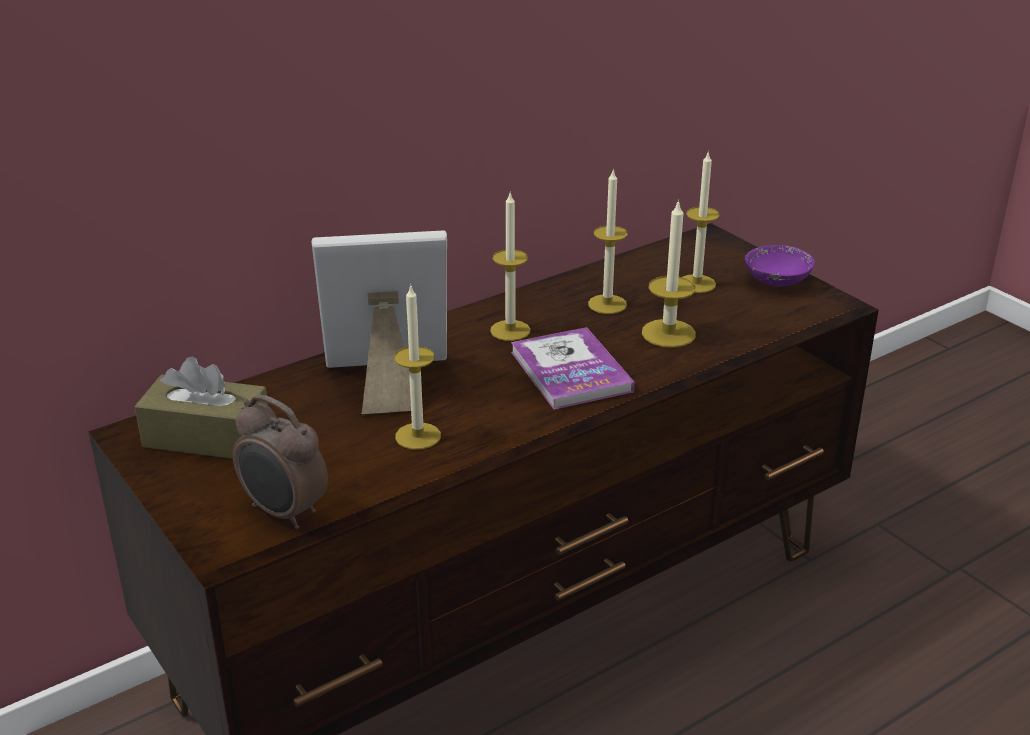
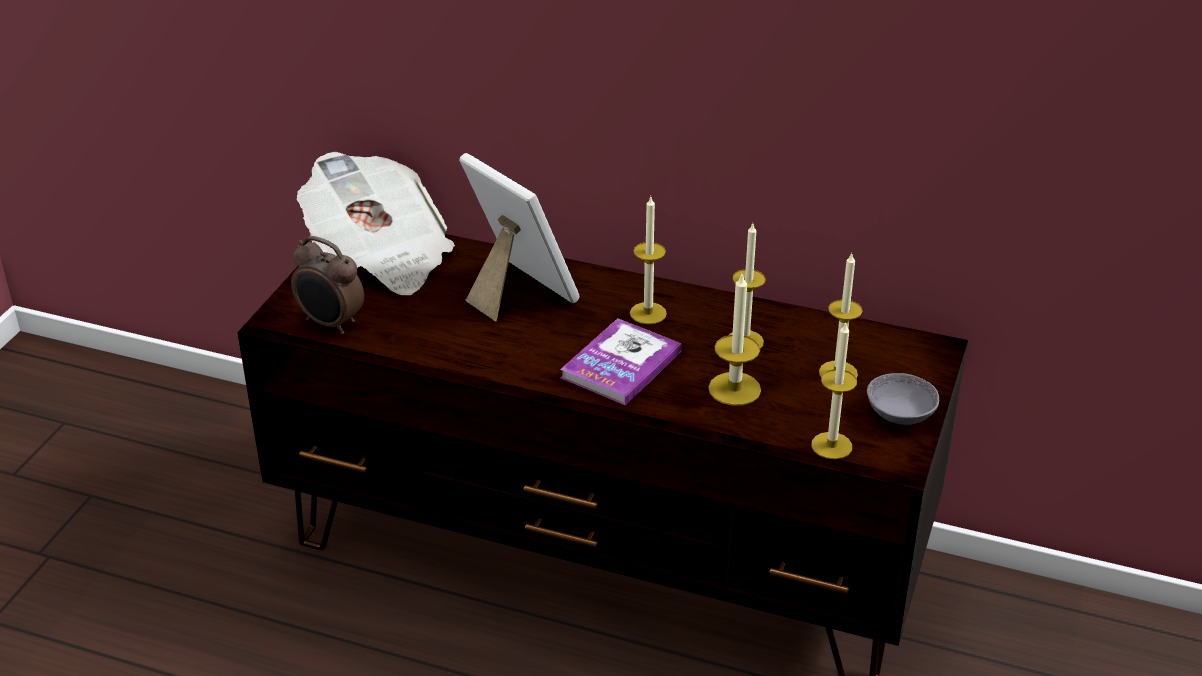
camera: 55 degrees right, 5 degrees up
(207, 437) = (380, 256): brown tissue box -> newspaper
(284, 513) = (330, 324): alarm clock -> alarm clock turned 60 degrees counterclockwise
(418, 436) = (465, 335): candle -> candle (831, 445)
(777, 281) = (900, 414): purple bowl -> grey bowl

